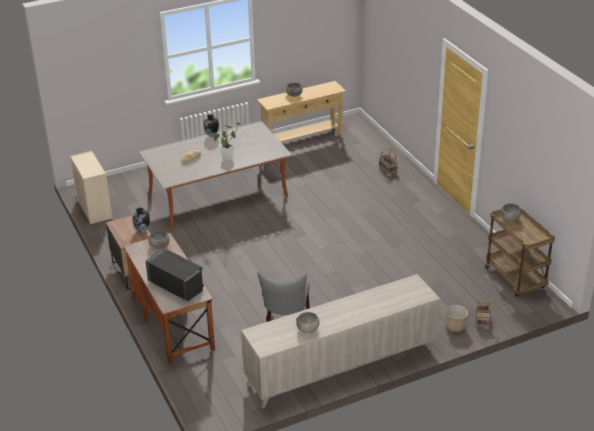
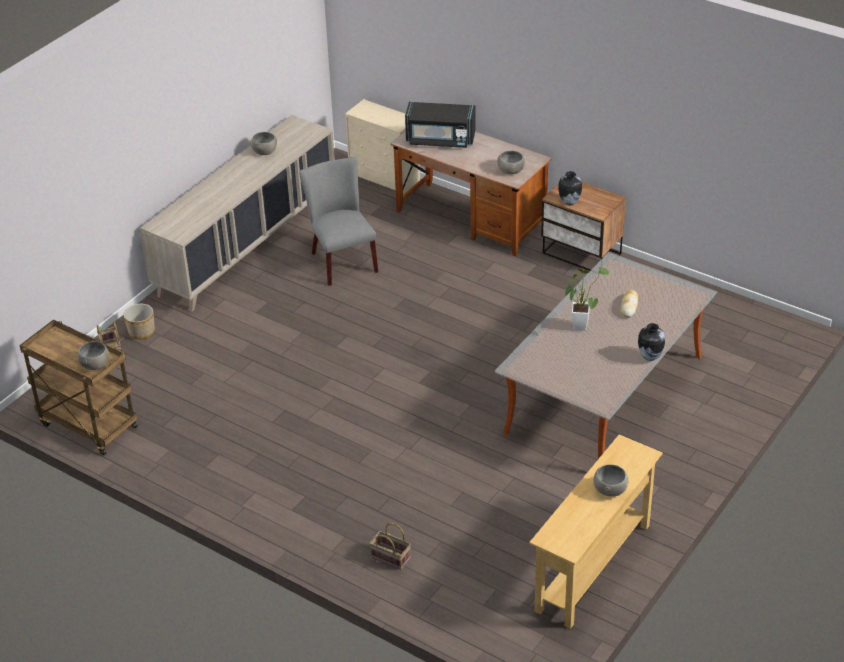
camera: 150 degrees right, 5 degrees up
(94, 209) = (742, 308): beige dresser -> beige dresser (385, 178)

